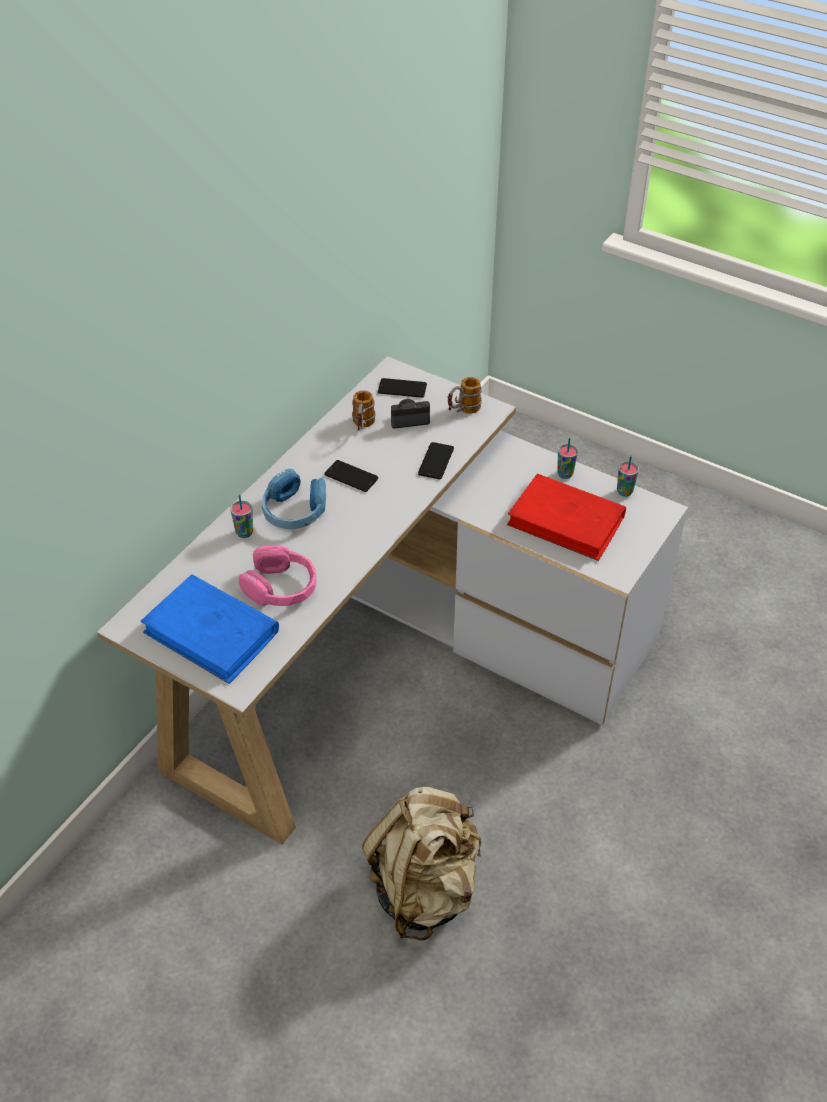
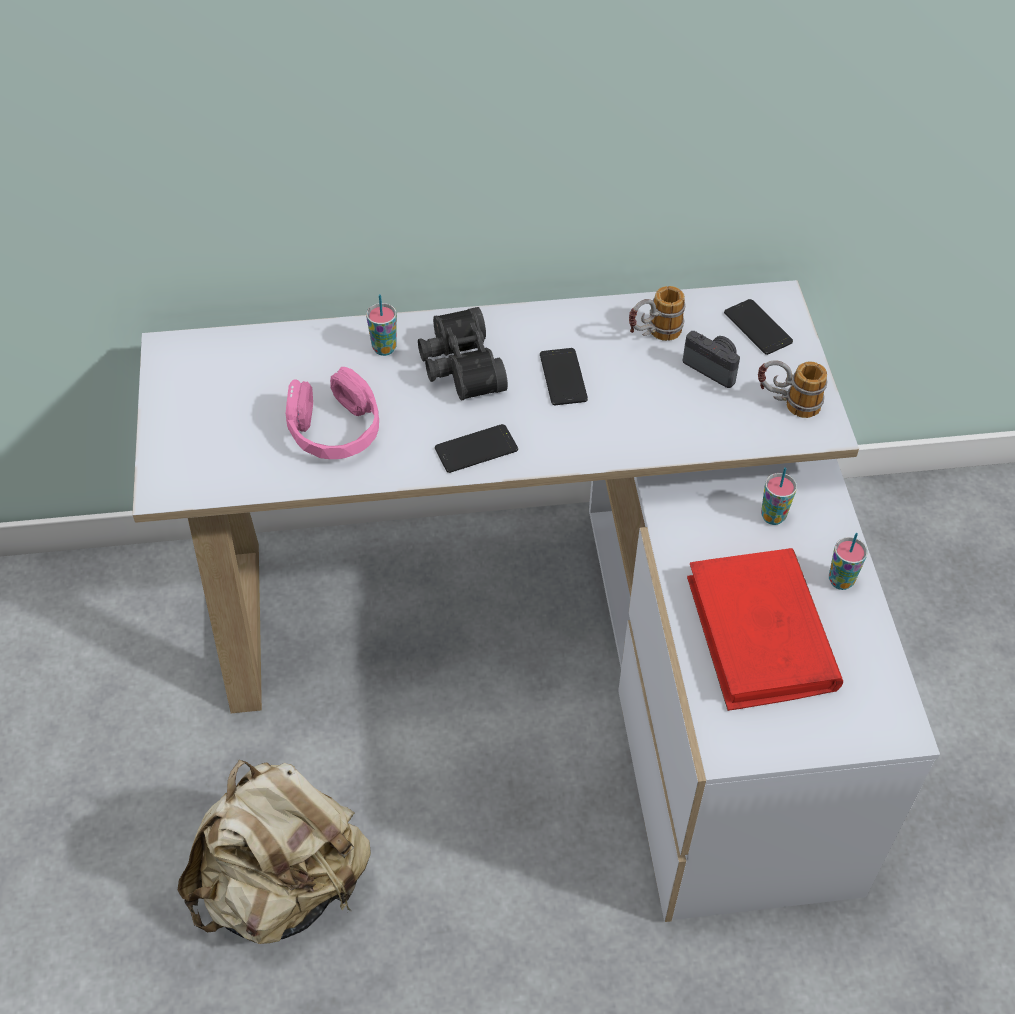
camera: 50 degrees right, 5 degrees up
(212, 632) = (218, 417): blue book -> none
(295, 511) = (458, 367): blue headphones -> black binoculars
(436, 461) = (673, 434): phone -> phone (476, 449)
(624, 492) = (883, 664): cup -> cup (773, 516)

